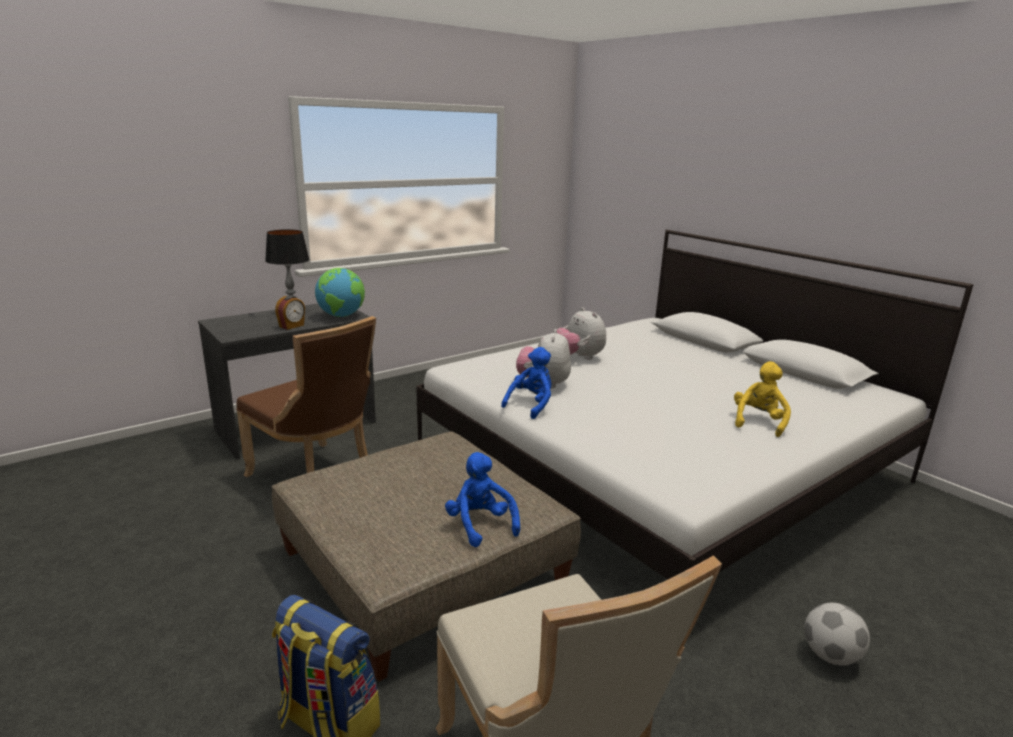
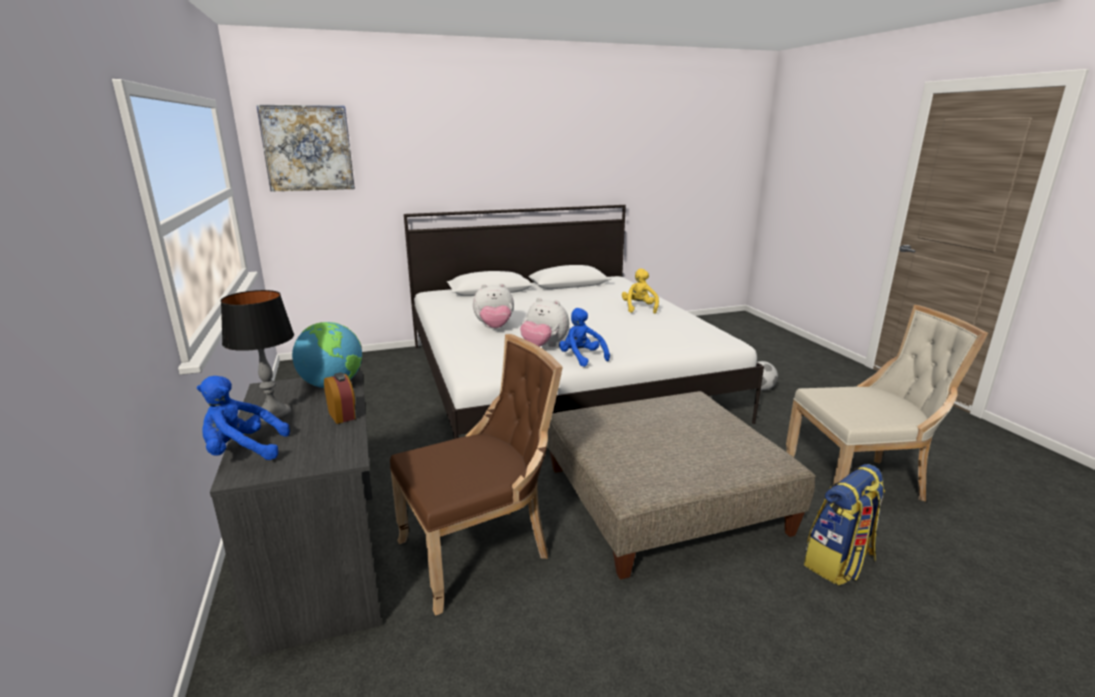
camera: 70 degrees left, 0 degrees up
(480, 525) = (712, 421): blue plush toy -> blue plush toy (243, 451)
(610, 152) = (307, 148): none -> picture
(758, 422) = (639, 308): yellow plush toy -> yellow plush toy turned 45 degrees clockwise

